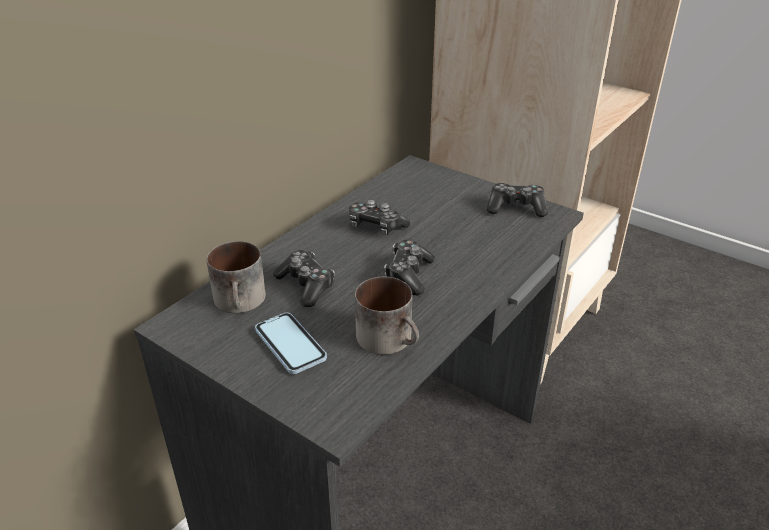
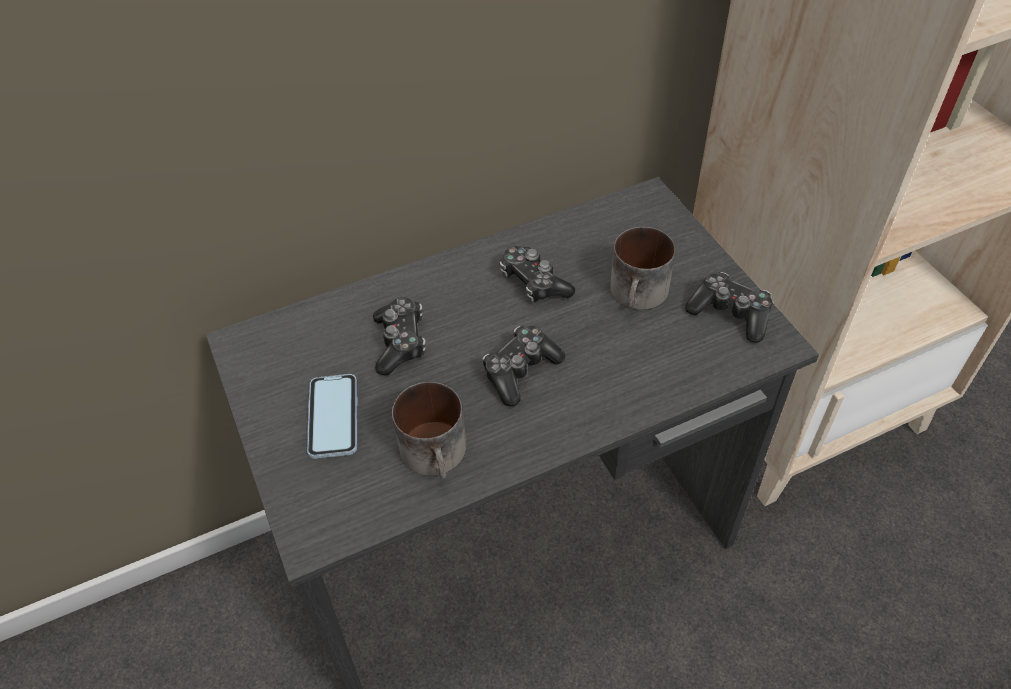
camera: 30 degrees right, 15 degrees up
(242, 302) = (323, 339): mug -> mug (640, 295)

